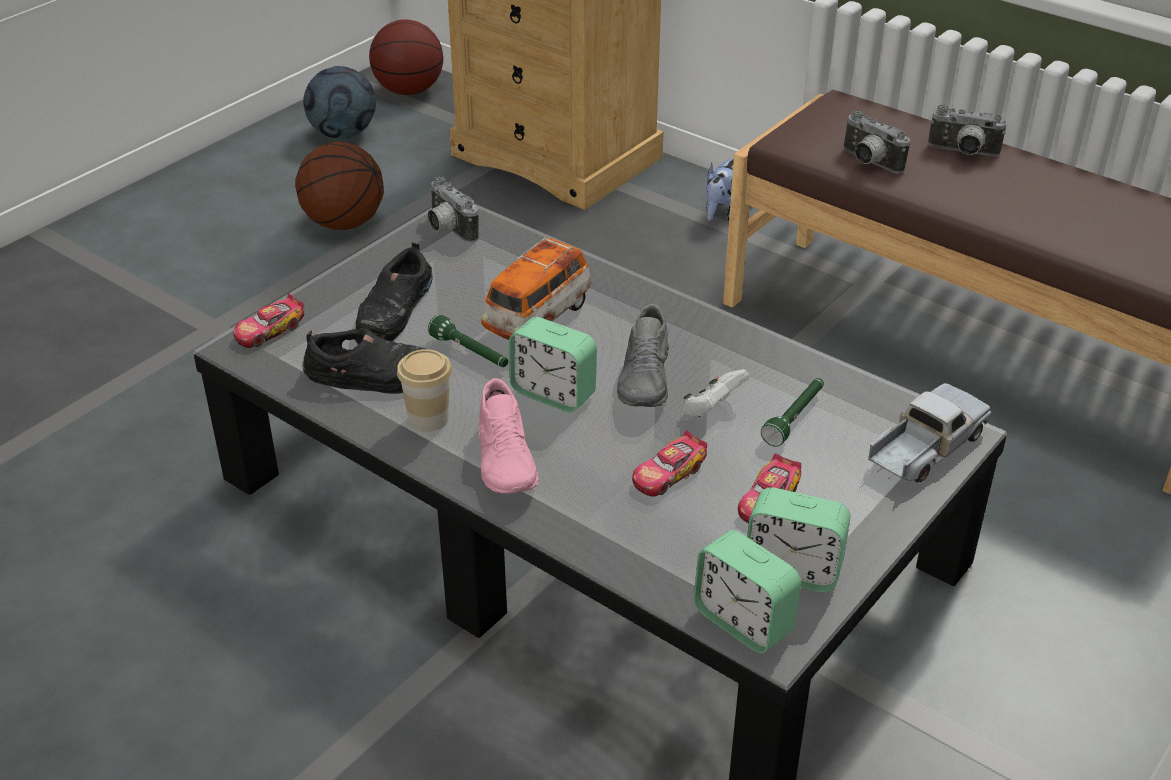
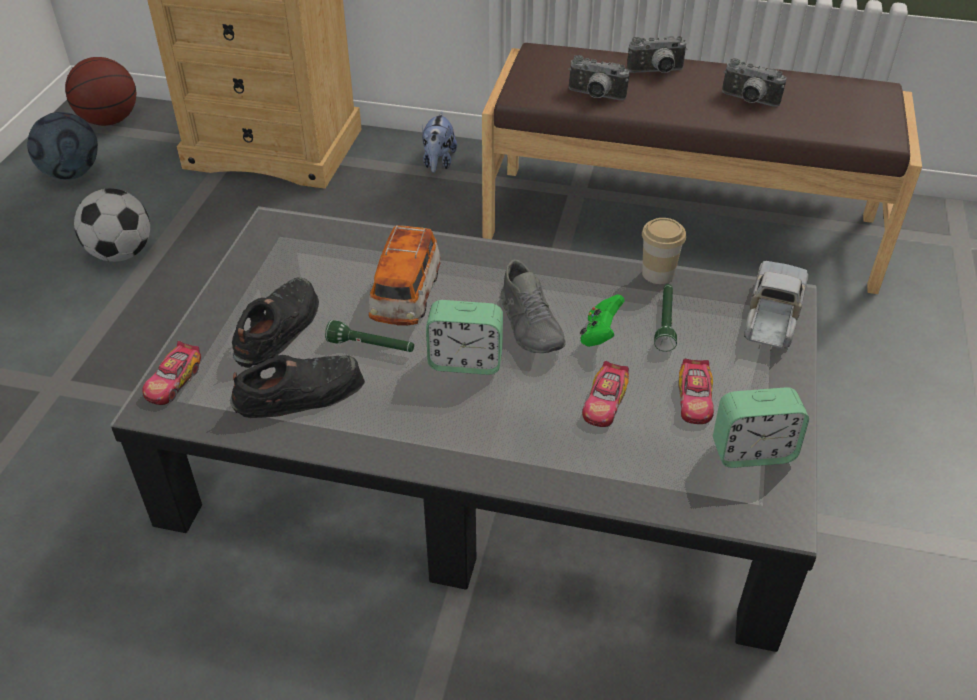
camera: 25 degrees left, 5 degrees up
(343, 223) = (120, 254): basketball -> football
(394, 311) = (278, 328): black shoe -> black shoe turned 150 degrees counterclockwise
(428, 418) = (375, 419): cup -> cup (658, 273)
(447, 229) = (275, 239): camera -> camera (748, 101)
(506, 459) = (467, 434): pink shoe -> none
(712, 409) = (600, 335): white game controller -> green game controller
(743, 622) = (748, 510): alarm clock -> none

